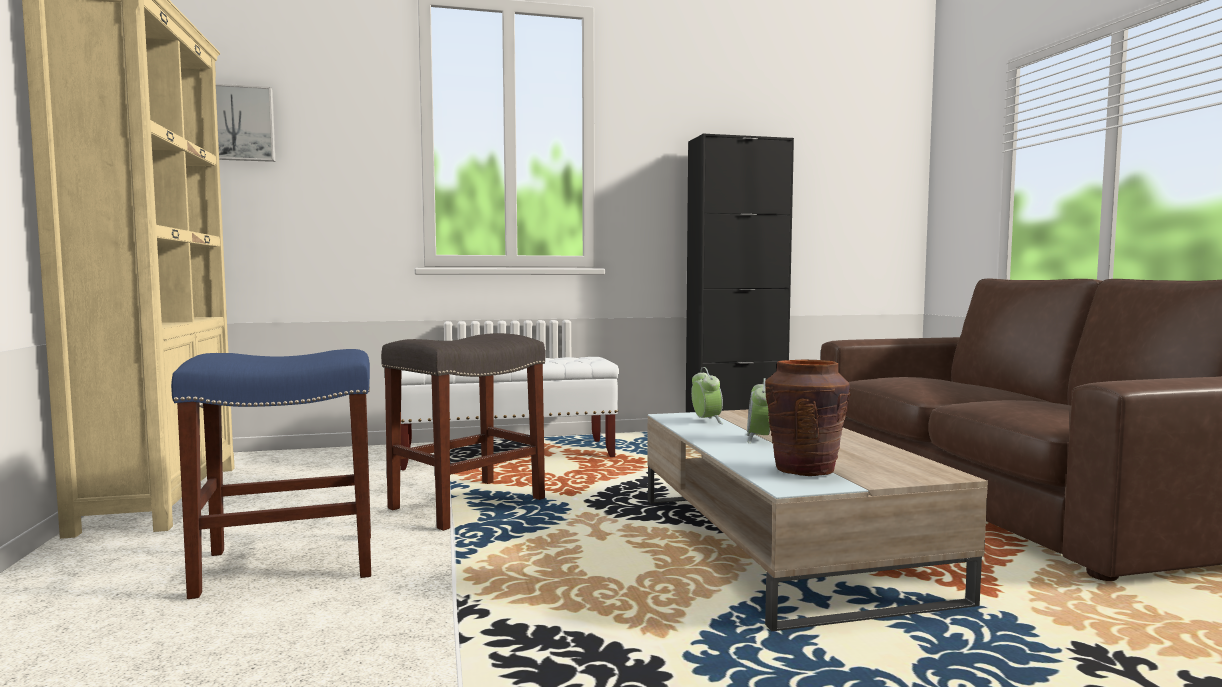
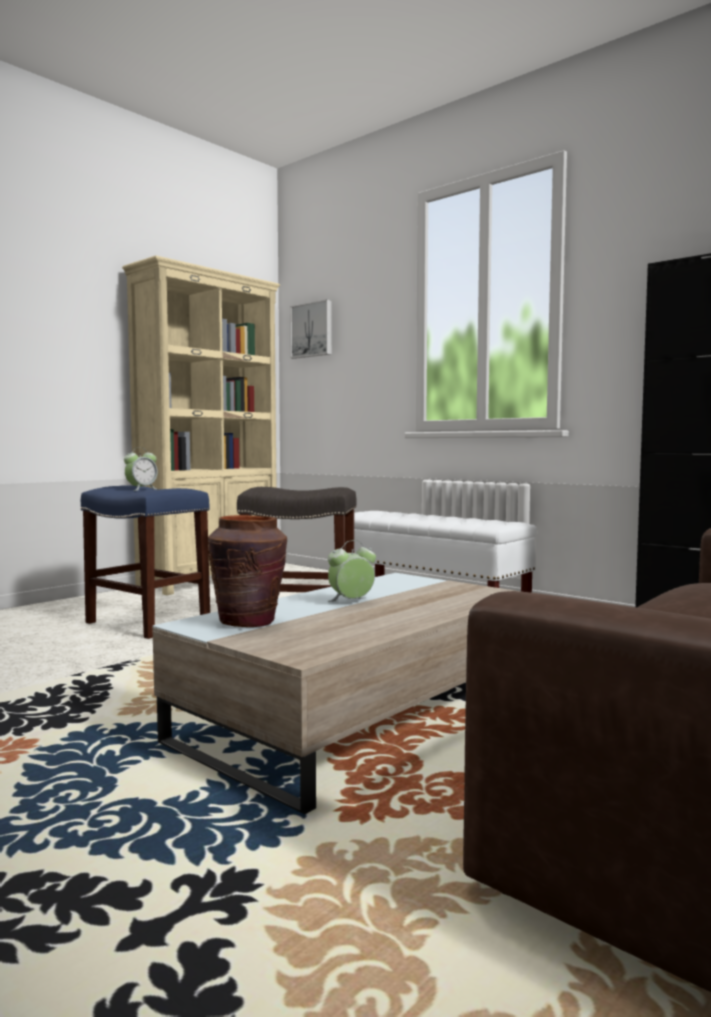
camera: 55 degrees right, 0 degrees up
(706, 421) = (399, 584): alarm clock -> alarm clock (141, 489)

